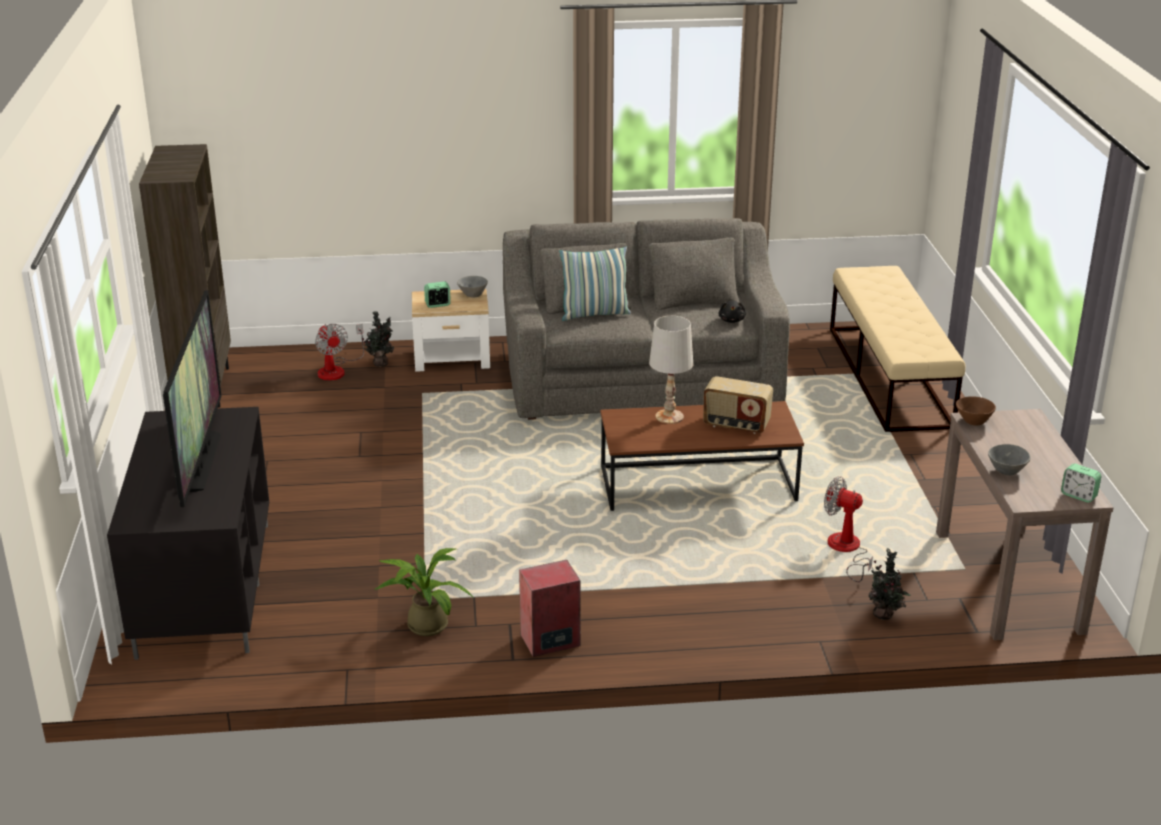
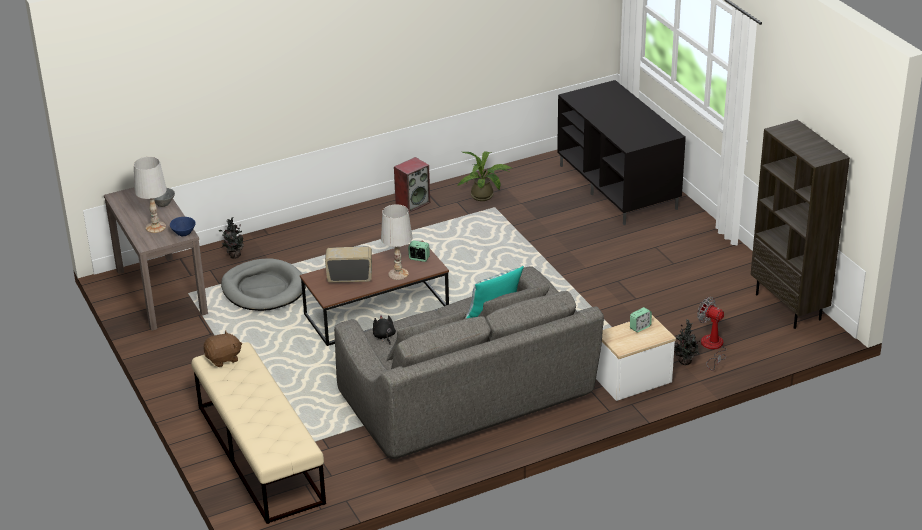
camera: 160 degrees right, 5 degrees up
(200, 462) = (616, 118): television -> none
(473, 294) = (623, 346): grey bowl -> none
(847, 551) = (263, 289): fan -> grey dog bed
(925, 350) = (223, 359): none -> brown plush toy
(974, 420) = (183, 234): brown bowl -> blue bowl
(1017, 438) = (156, 227): none -> white table lamp
(1078, 495) = (122, 197): alarm clock -> alarm clock (419, 258)

